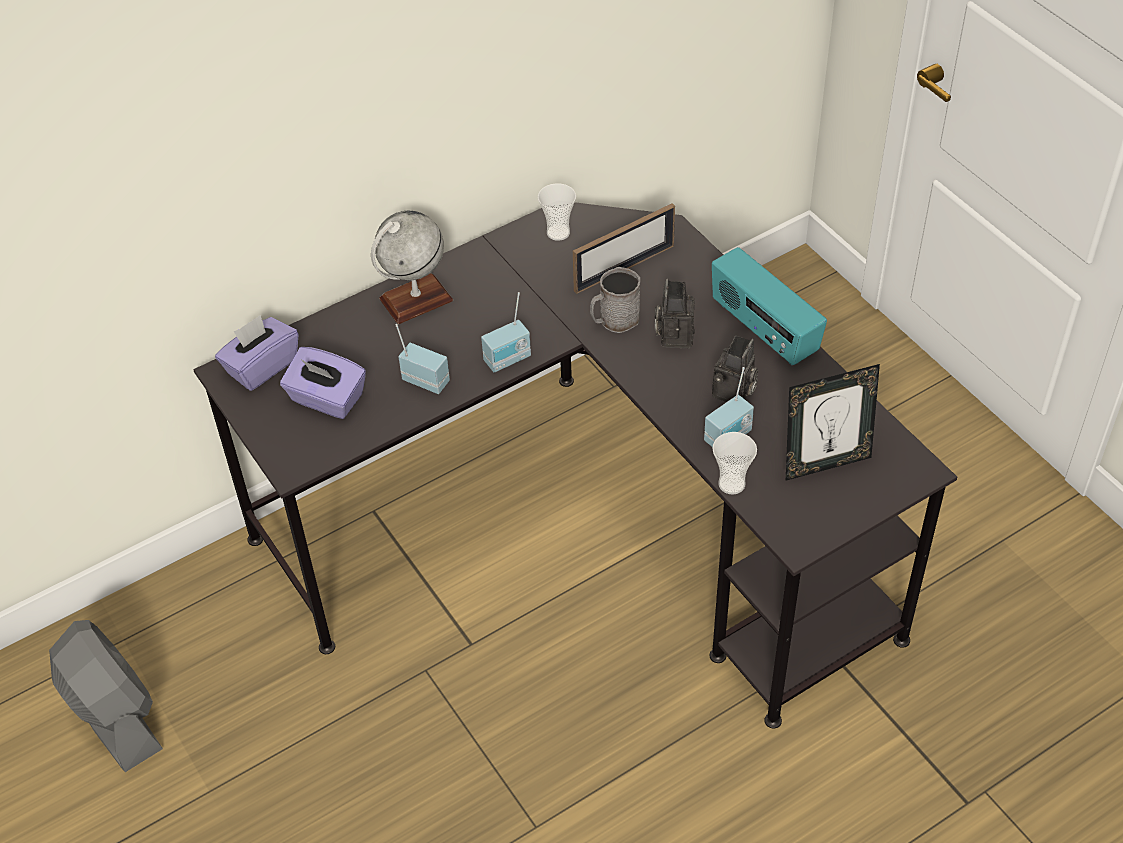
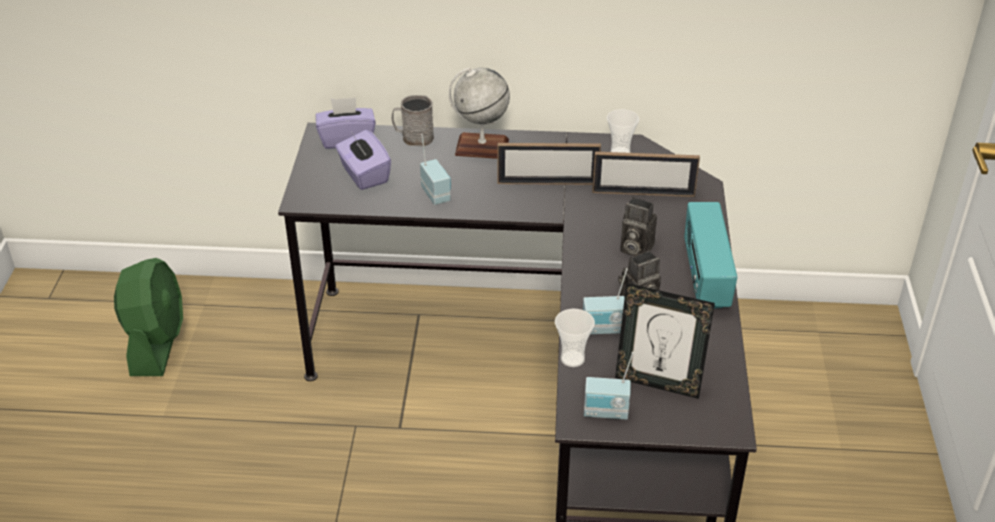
camera: 35 degrees right, 10 degrees down
(114, 716) = (157, 343): grey fan -> green fan
(508, 360) = (502, 208): radio -> radio (606, 413)
(523, 306) = (547, 183): none -> picture frame
(614, 320) = (601, 220): grey mug -> grey mug (413, 138)
(674, 335) = (634, 249): camera -> camera turned 105 degrees counterclockwise

